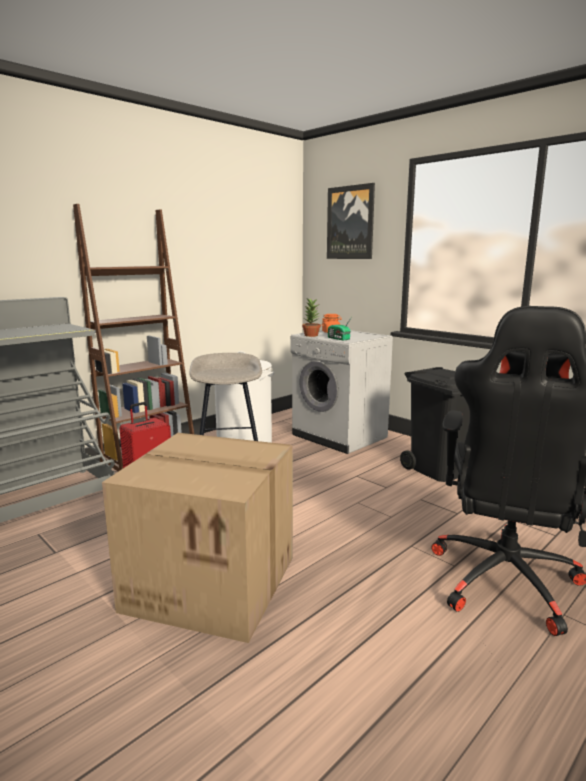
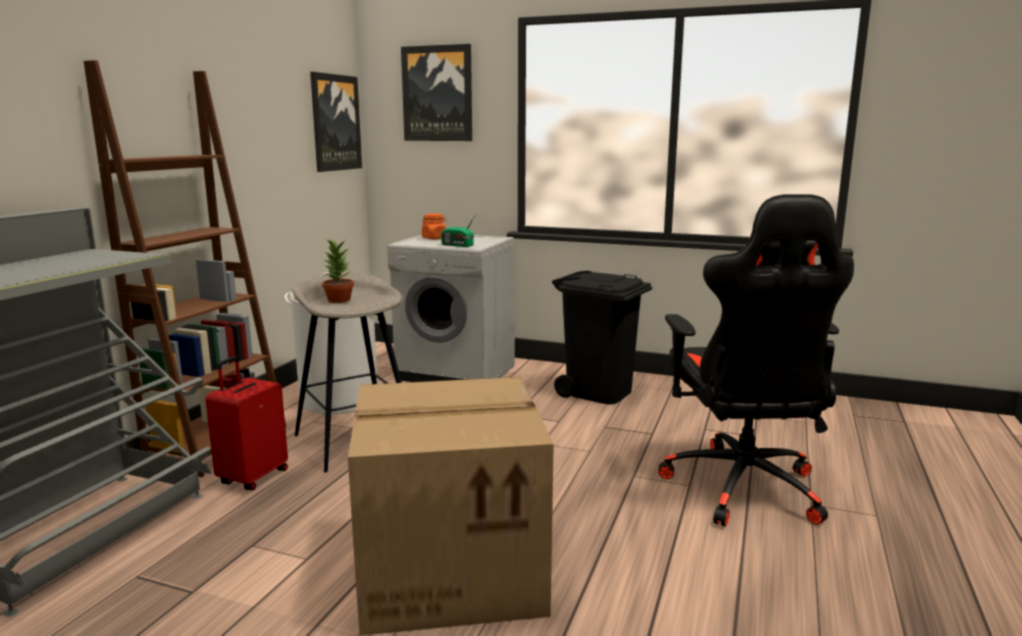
camera: 25 degrees left, 0 degrees up
(276, 245) = (335, 123): none -> picture
(311, 335) = (416, 243): potted plant -> potted plant (338, 300)

